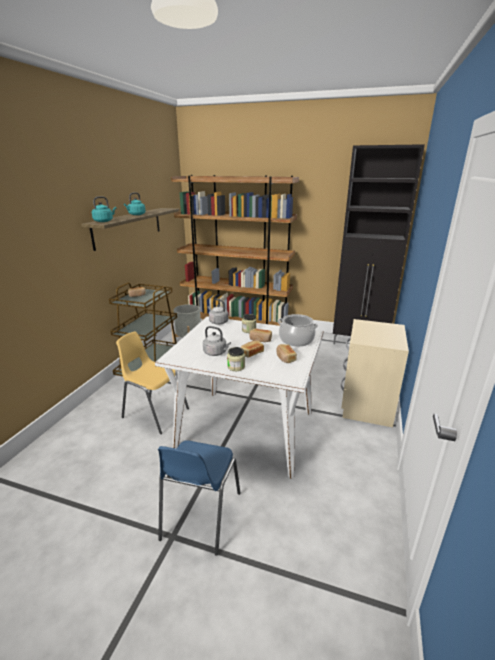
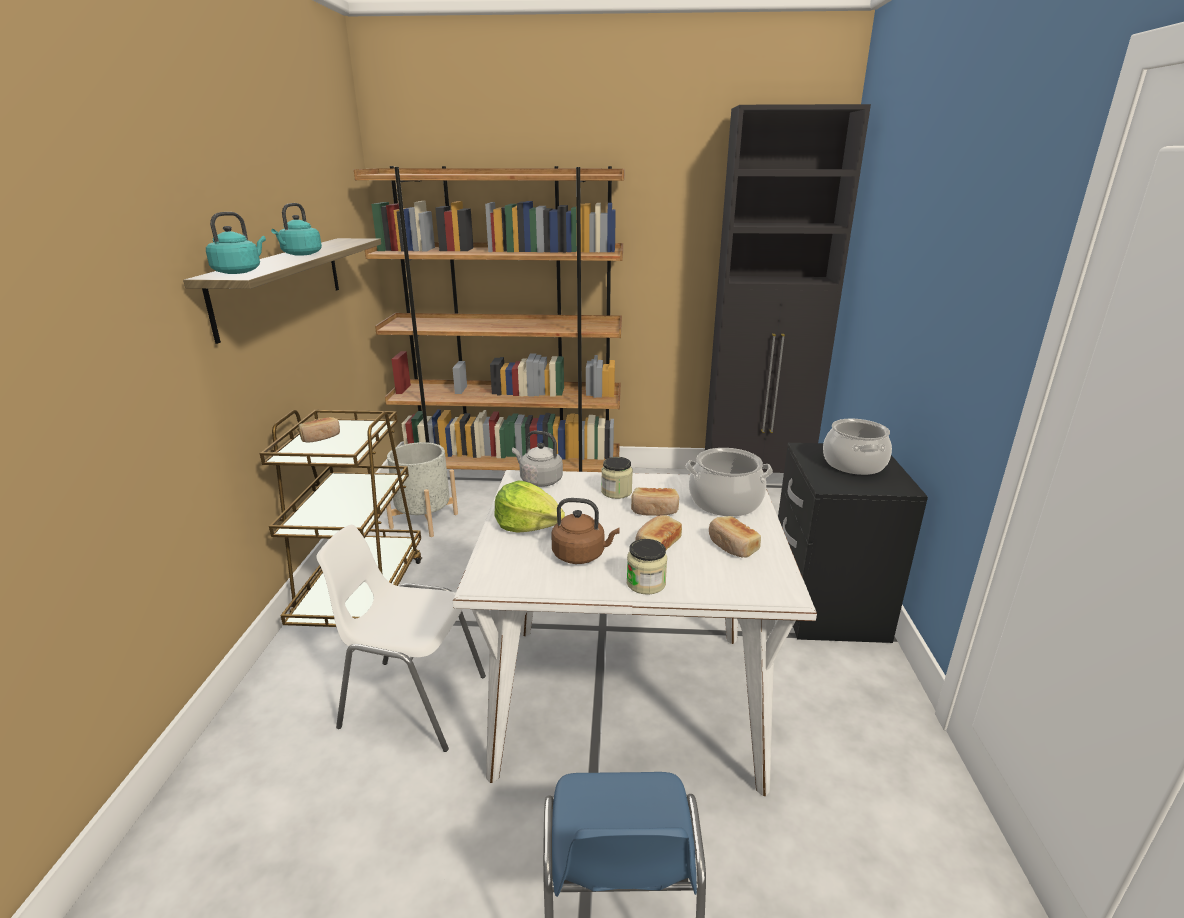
camera: 15 degrees left, 0 degrees up
(155, 413) = (412, 701): yellow chair -> white chair
(201, 339) = (528, 525): none -> lettuce
(216, 353) = (581, 555): grey kettle -> brown kettle
(366, 405) = (825, 605): beige nightstand -> black nightstand
(380, 332) = (853, 464): none -> cooking pot

